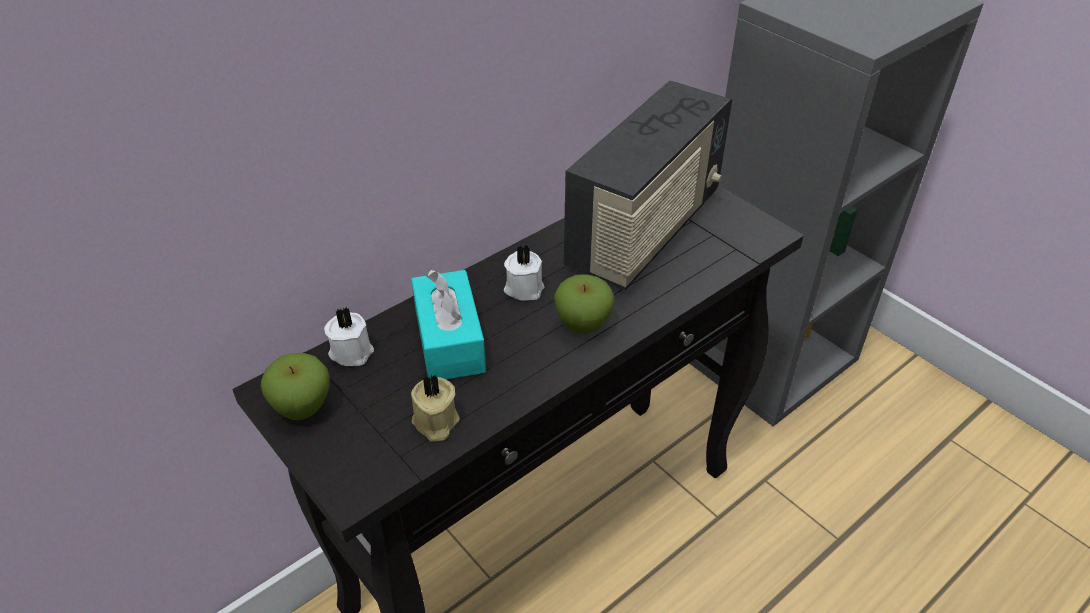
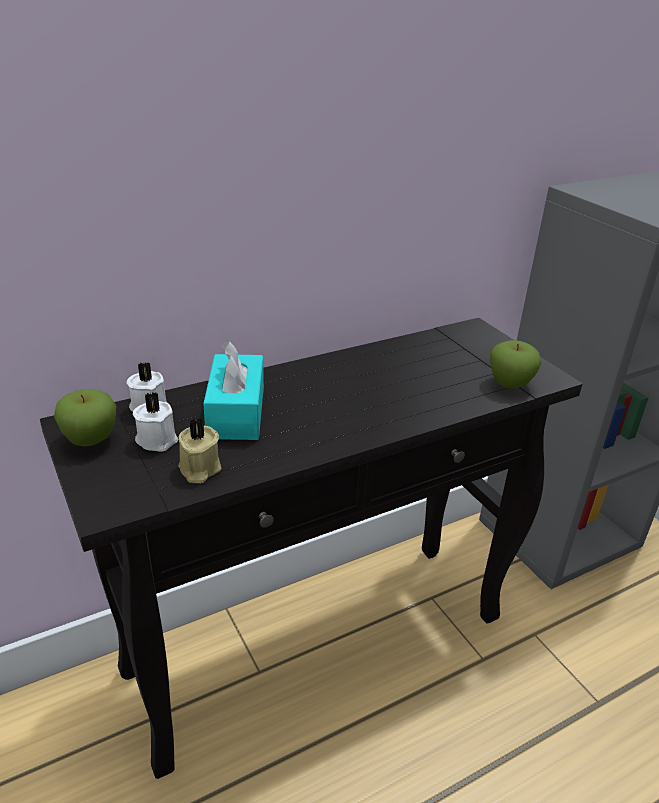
camera: 10 degrees right, 10 degrees down
(523, 287) = (315, 385): white candle -> white candle (157, 439)
(583, 325) = (358, 419): apple -> apple (510, 384)
(645, 231) = (437, 361): radio -> none

